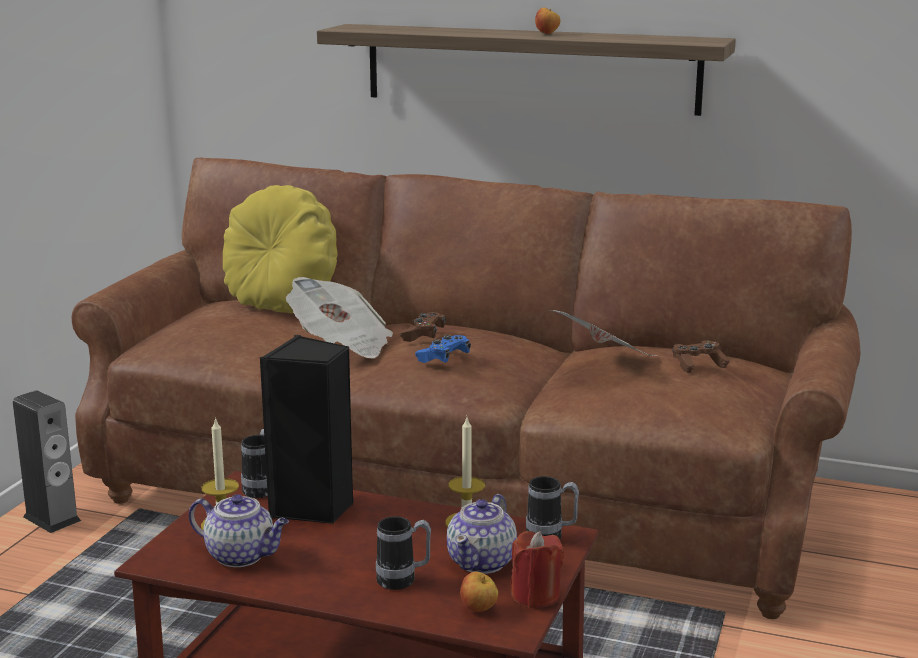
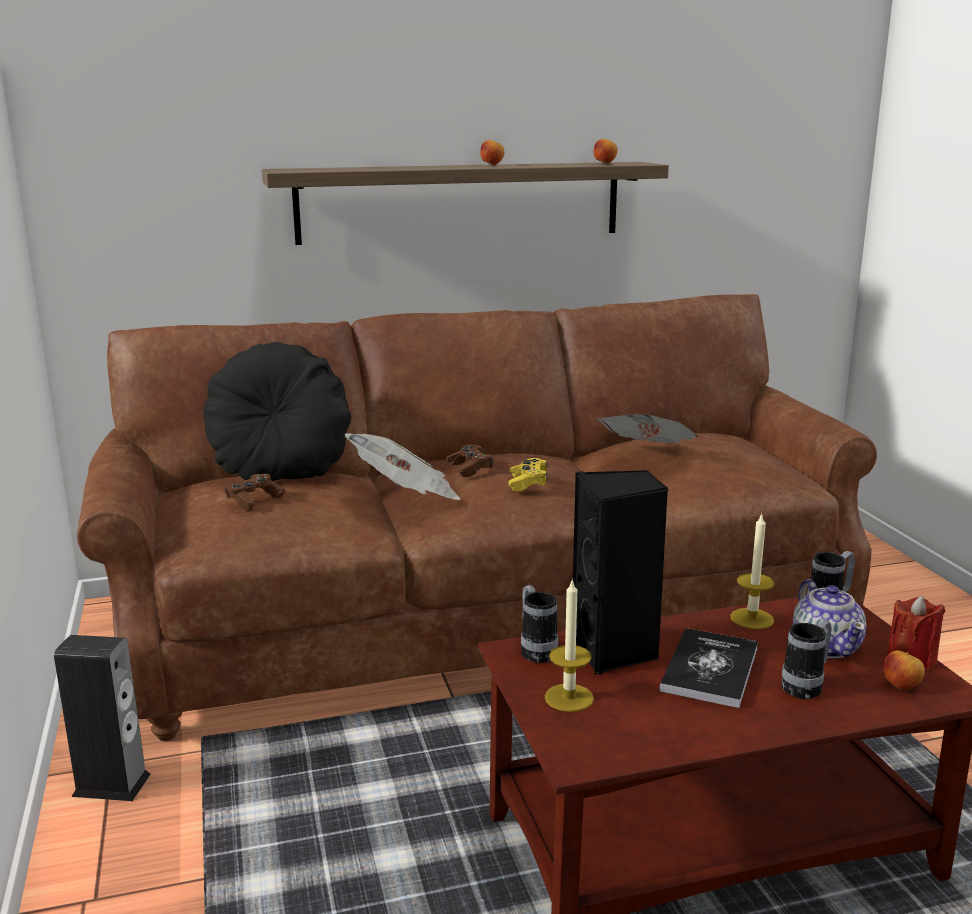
camera: 35 degrees left, 0 degrees up
(242, 556) = (644, 720): teapot -> none
(282, 307) = (282, 475): yellow pillow -> black pillow
(356, 543) = (710, 669): none -> book
(443, 358) = (528, 483): blue game controller -> yellow game controller
(664, 40) = (605, 164): none -> apple
(698, 365) = (715, 442): brown game controller -> brown game controller (255, 500)

